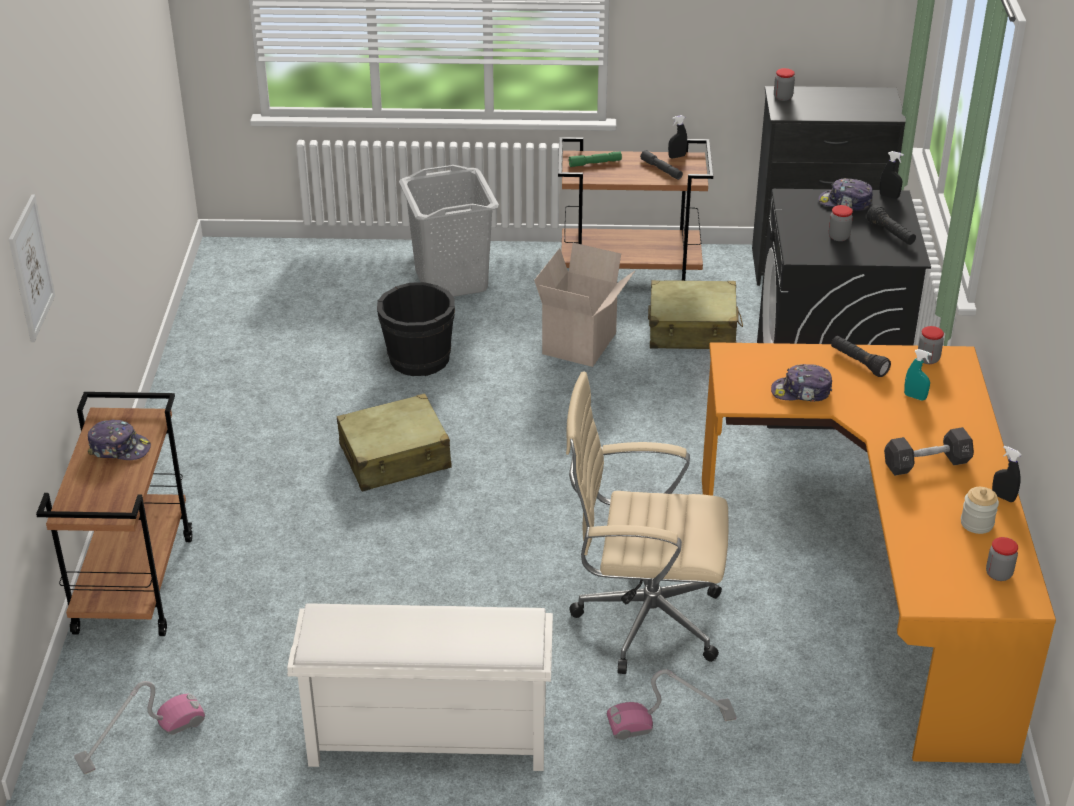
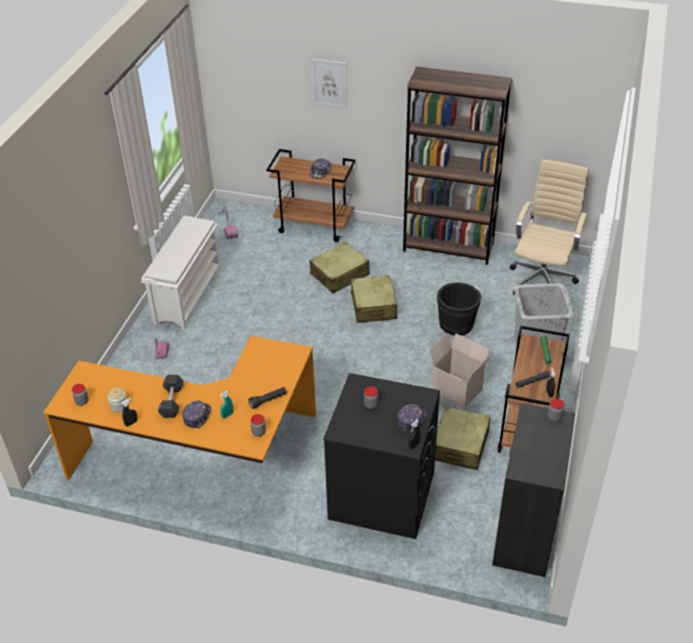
camera: 105 degrees right, 5 degrees up
(193, 390) = (448, 247): none -> brown bookcase
(306, 516) = (340, 275): none -> beige suitcase
(642, 620) = (222, 370): beige office chair -> beige office chair (542, 279)
(801, 392) = (252, 370): cap -> cap (197, 416)
(891, 234) = (366, 431): black flashlight -> none

